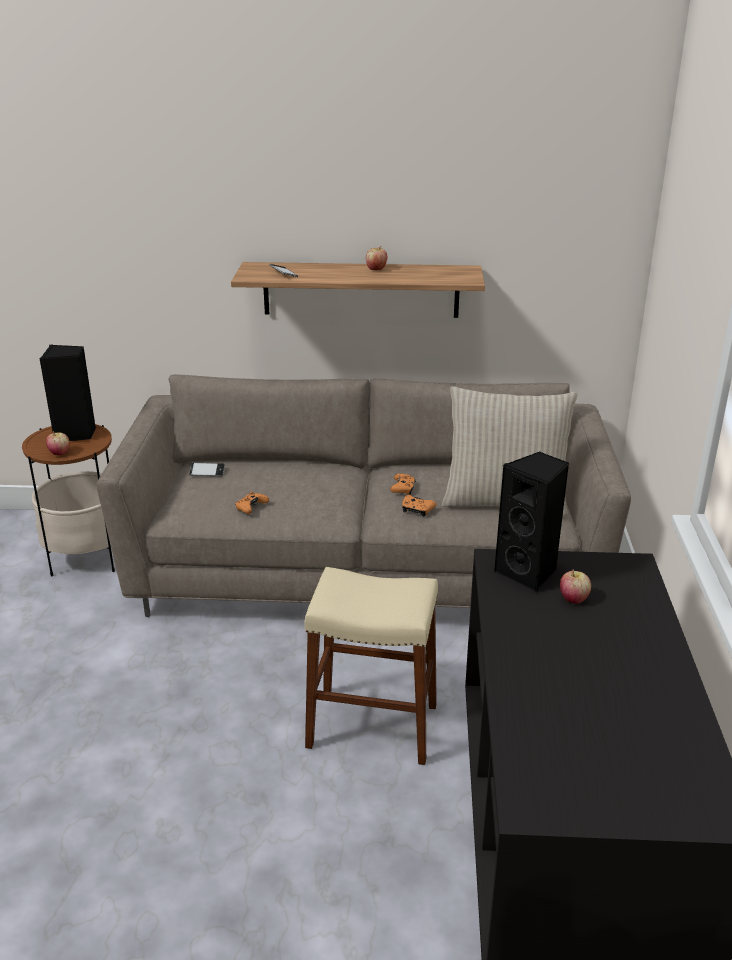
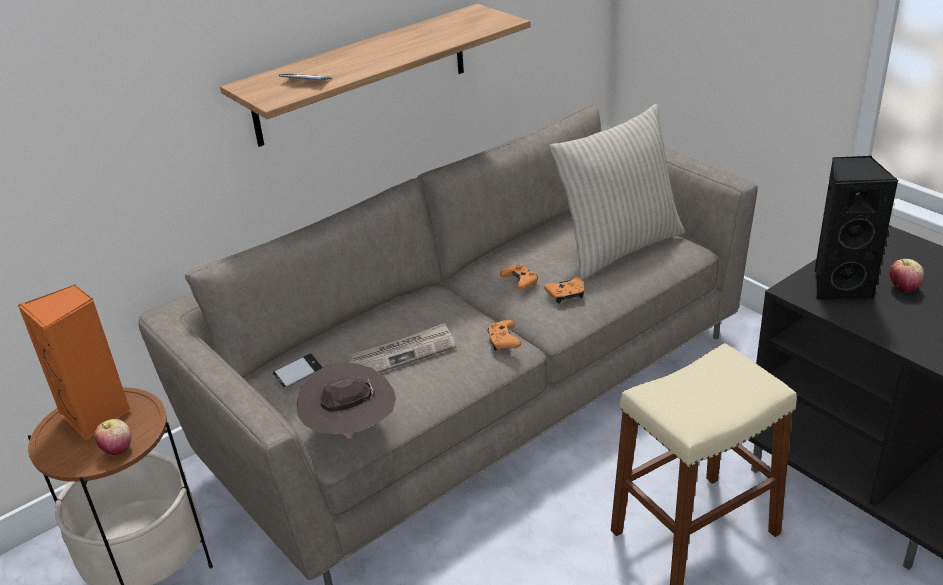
camera: 40 degrees left, 5 degrees up
(75, 434) = (97, 415): black speaker -> orange speaker
(185, 513) = (351, 431): none -> brown hat
(251, 508) = (412, 383): orange game controller -> orange game controller (503, 341)
(272, 491) = (403, 353): none -> newspaper
(376, 269) = (391, 41): apple -> none

